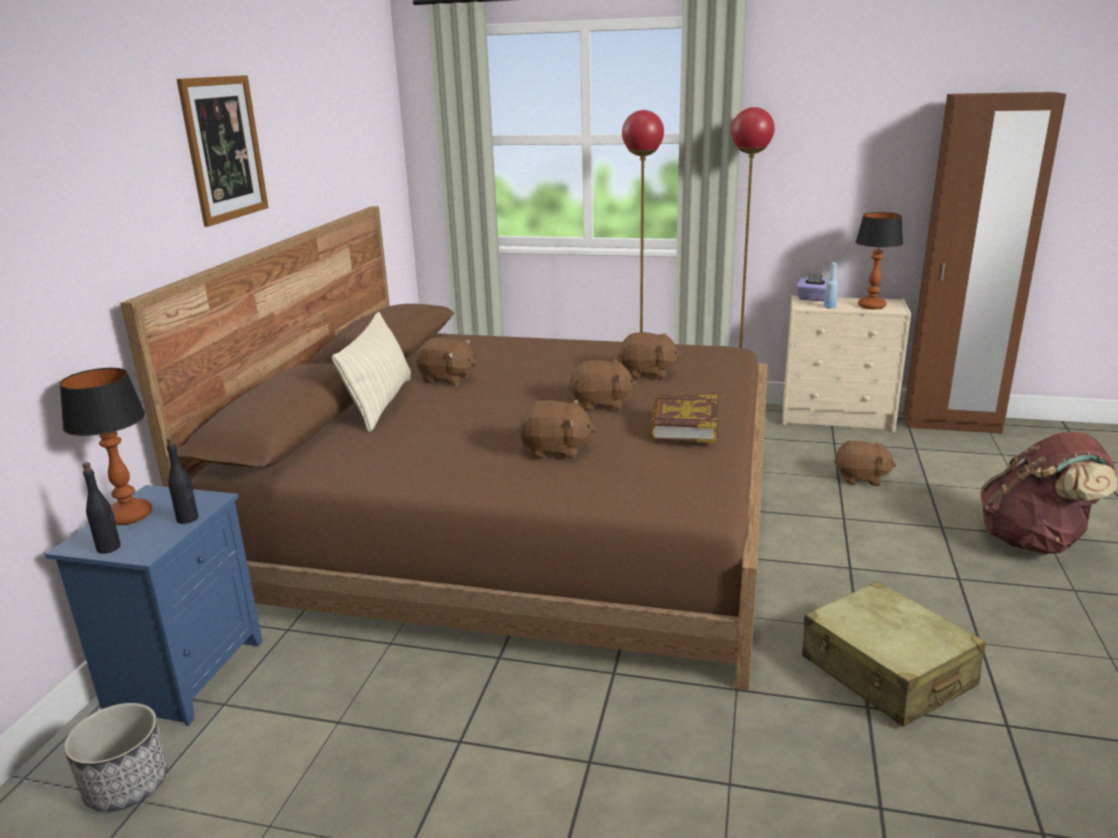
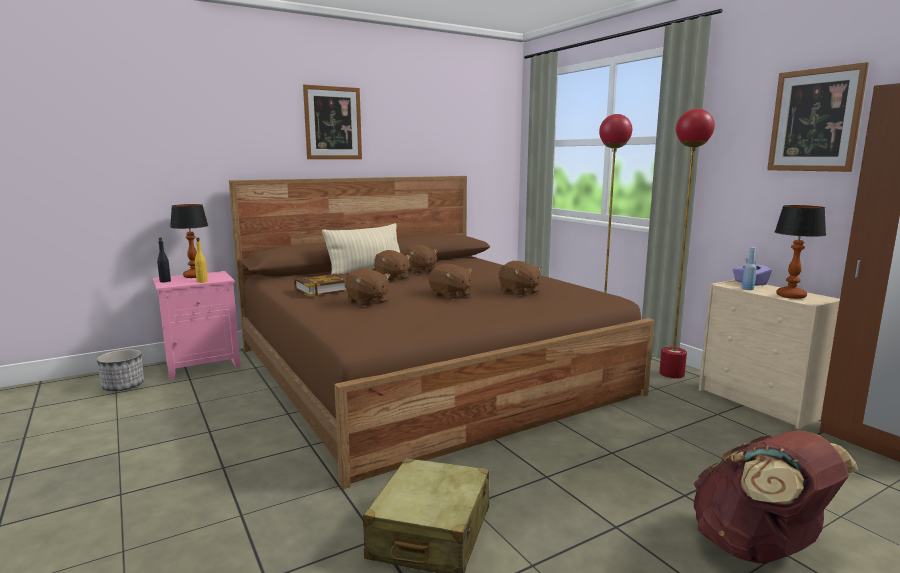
camera: 45 degrees right, 10 degrees down
(184, 672) = (203, 364): blue nightstand -> pink nightstand
(188, 519) = (202, 281): black bottle -> yellow bottle
(683, 425) = (448, 310): book -> book (325, 289)
(861, 478) = (686, 440): brown plush toy -> brown plush toy (391, 278)
(866, 121) = (815, 120): none -> picture

